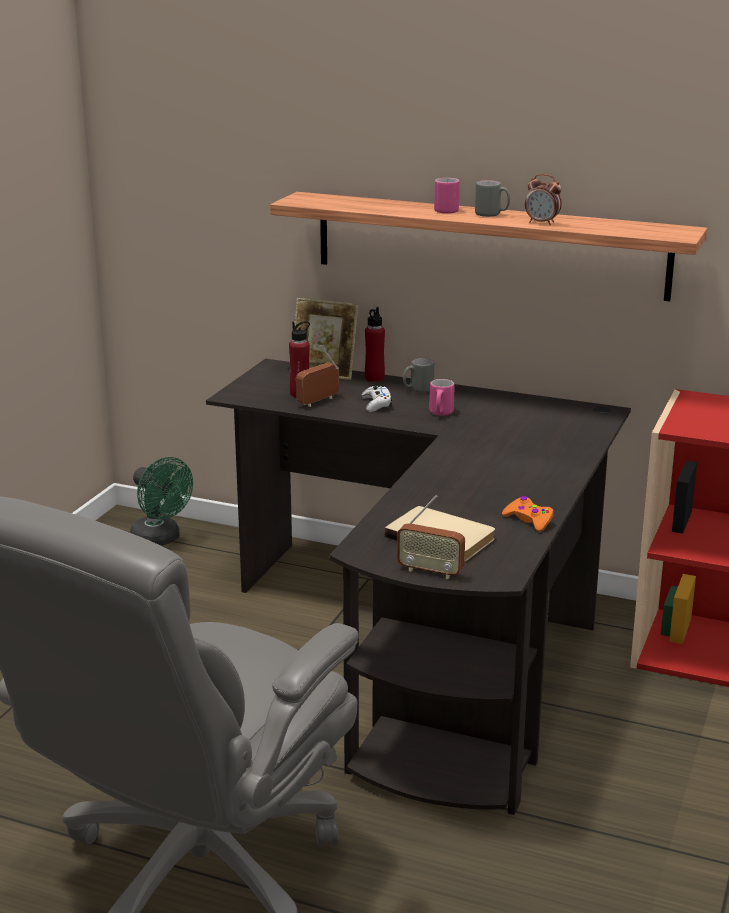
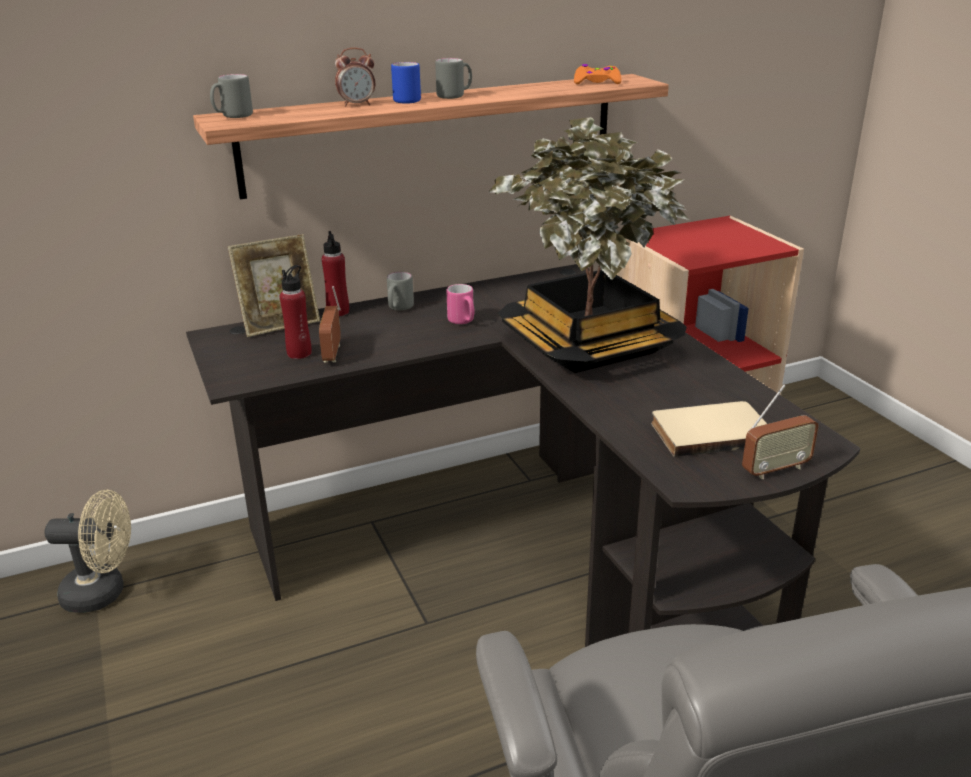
camera: 45 degrees left, 5 degrees up
(160, 539) = (103, 593): green fan -> beige fan
(311, 198) = (233, 116): none -> grey mug
(376, 404) = (391, 335): white game controller -> none
(448, 210) = (405, 100): pink mug -> blue mug
(489, 460) = (588, 345): none -> potted plant
(529, 520) = (728, 383): orange game controller -> orange game controller (596, 82)
(542, 223) = (516, 93): alarm clock -> alarm clock (357, 105)

